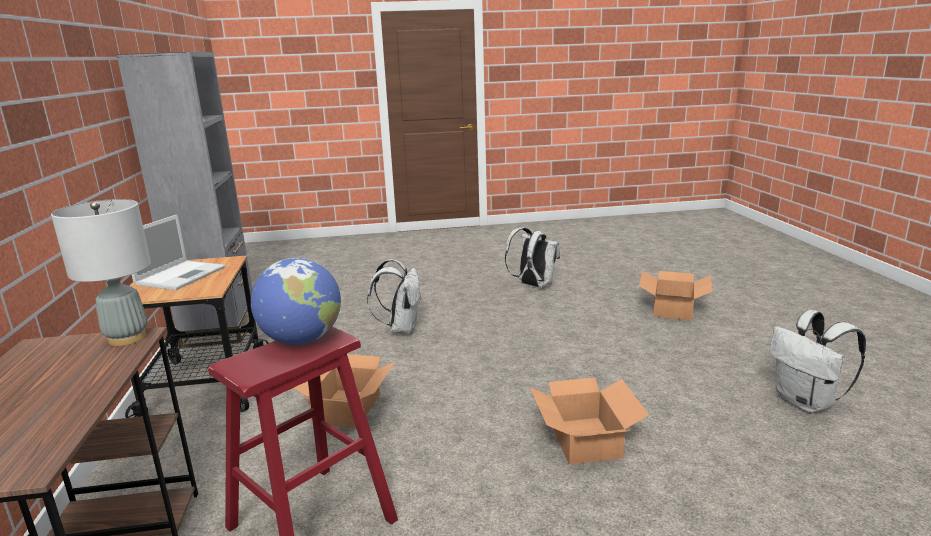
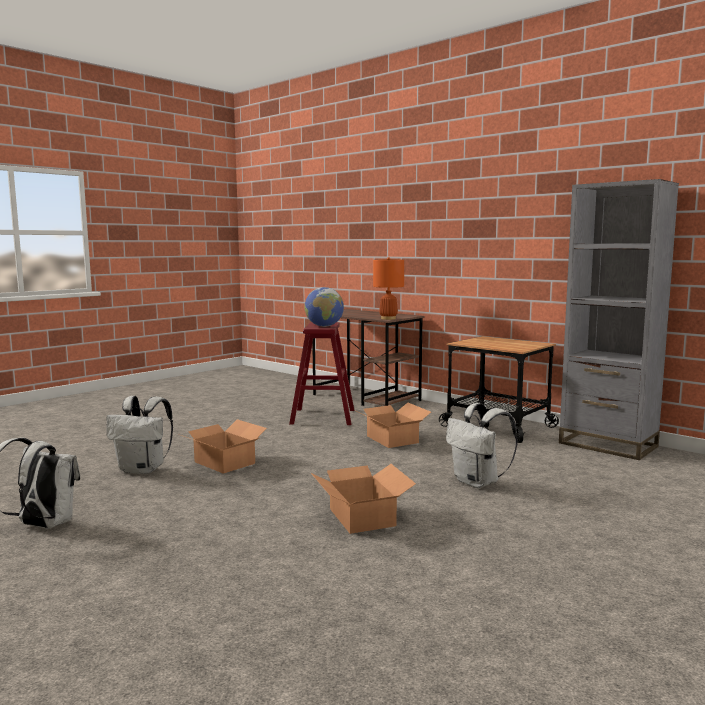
camera: 140 degrees right, 10 degrees down
(127, 338) = (388, 318): grey table lamp -> orange table lamp
(182, 275) = (506, 343): laptop -> none
(533, 285) = (463, 585): white backpack -> white backpack (143, 469)
(673, 309) = (201, 608): cardboard box -> cardboard box (361, 517)

